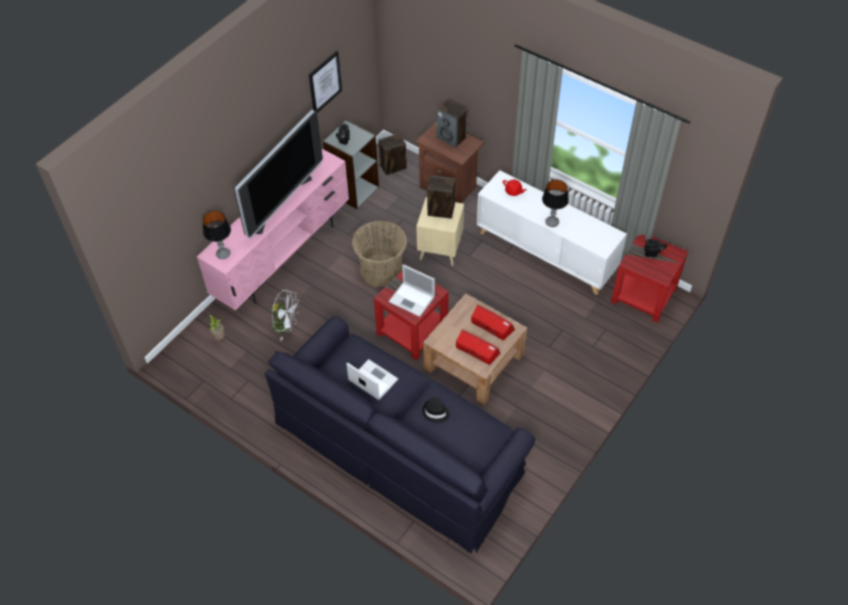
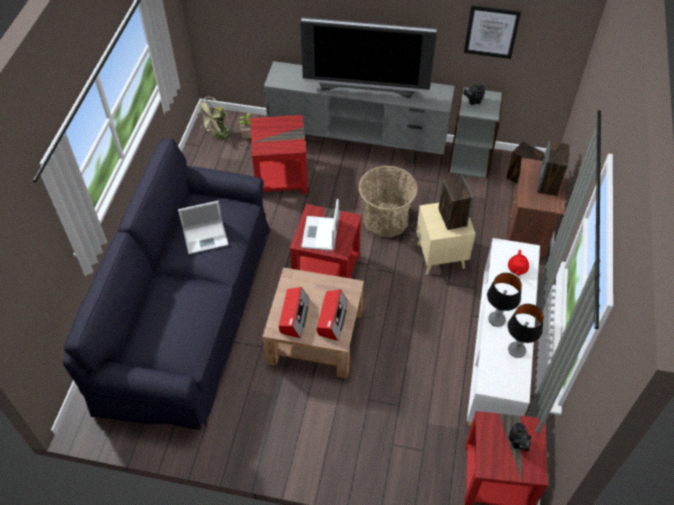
camera: 65 degrees right, 0 degrees up
(200, 360) = (219, 135): none -> green fan
(223, 253) = (285, 75): table lamp -> table lamp (517, 350)
(283, 256) = (358, 143): pink tv stand -> grey tv stand
(285, 326) = (281, 176): white fan -> red side table
(372, 379) = (206, 237): laptop -> laptop turned 60 degrees clockwise
(435, 412) = (188, 300): black hat -> none

